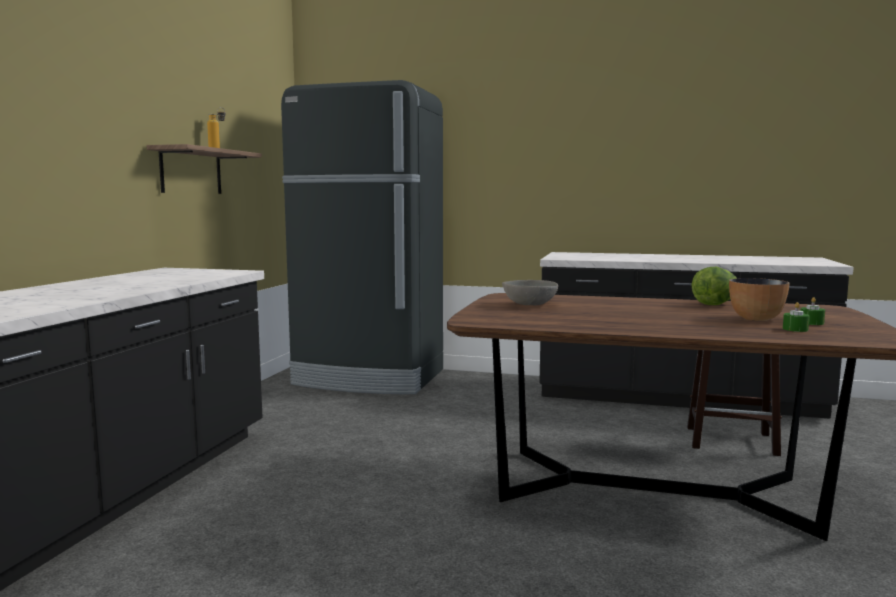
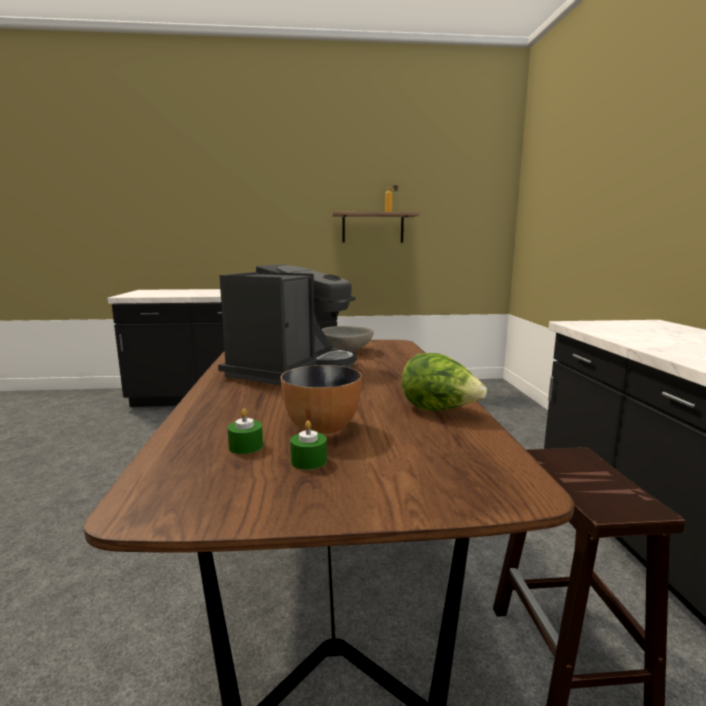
camera: 70 degrees right, 5 degrees up
(369, 378) = (492, 404): black fridge -> none
(593, 316) = (291, 368): none -> coffee machine

